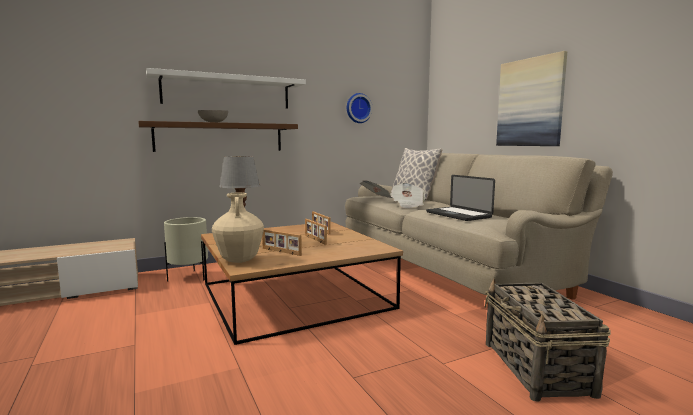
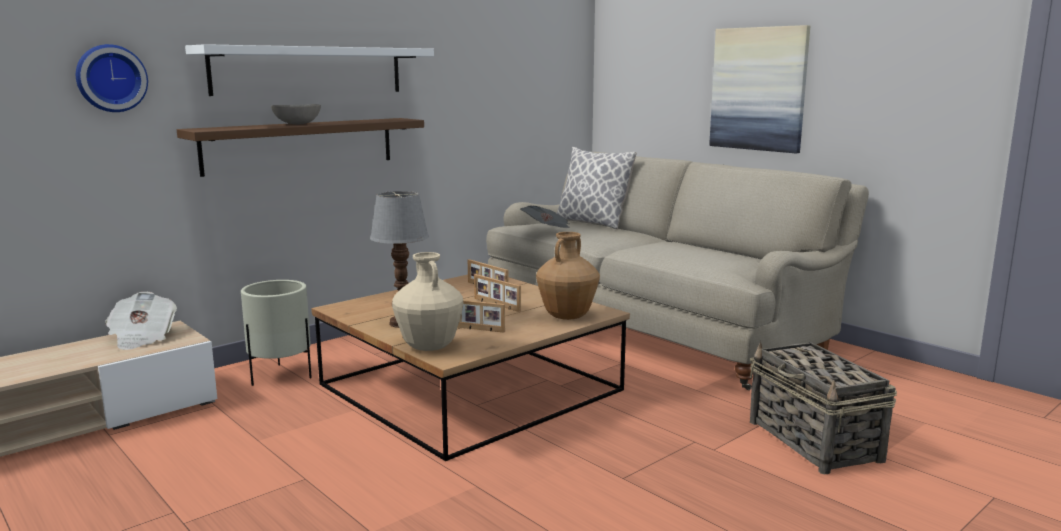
camera: 15 degrees left, 5 degrees up
(354, 250) = (567, 317): none -> brown vase
(358, 108) = (498, 84): wall clock -> wall clock (110, 78)
(407, 205) = (598, 240): newspaper -> newspaper (142, 338)
(458, 215) = (683, 256): laptop -> none

